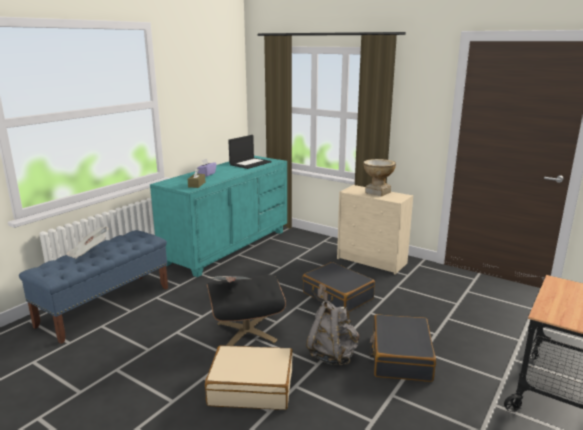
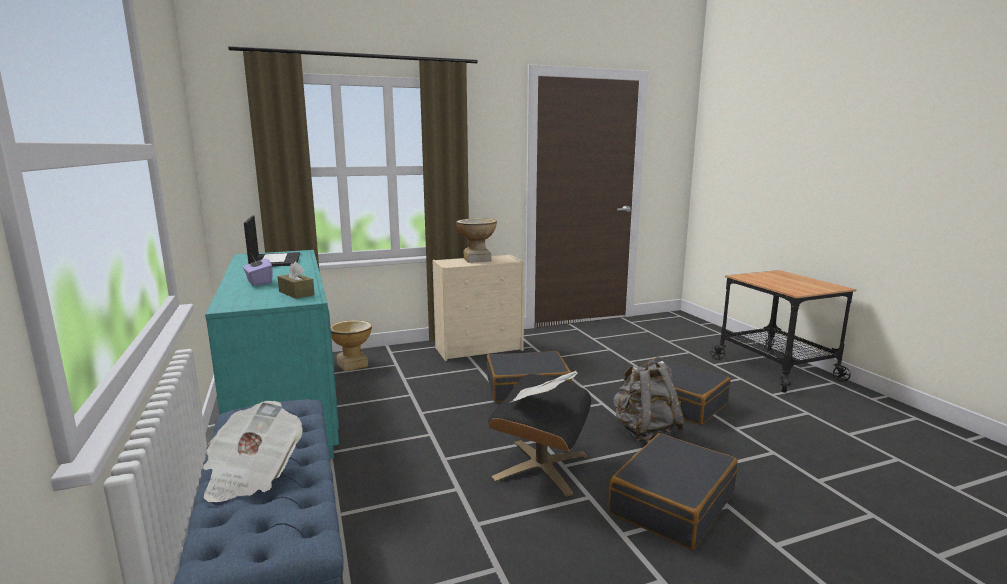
camera: 55 degrees left, 5 degrees down
(251, 387) = (671, 503): beige suitcase -> black suitcase
(293, 239) = (352, 364): none -> vase

